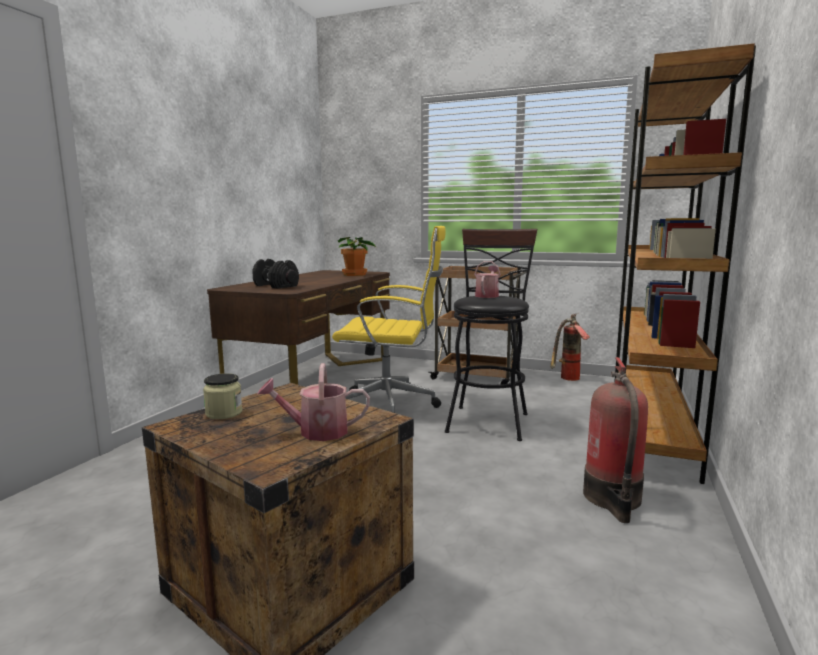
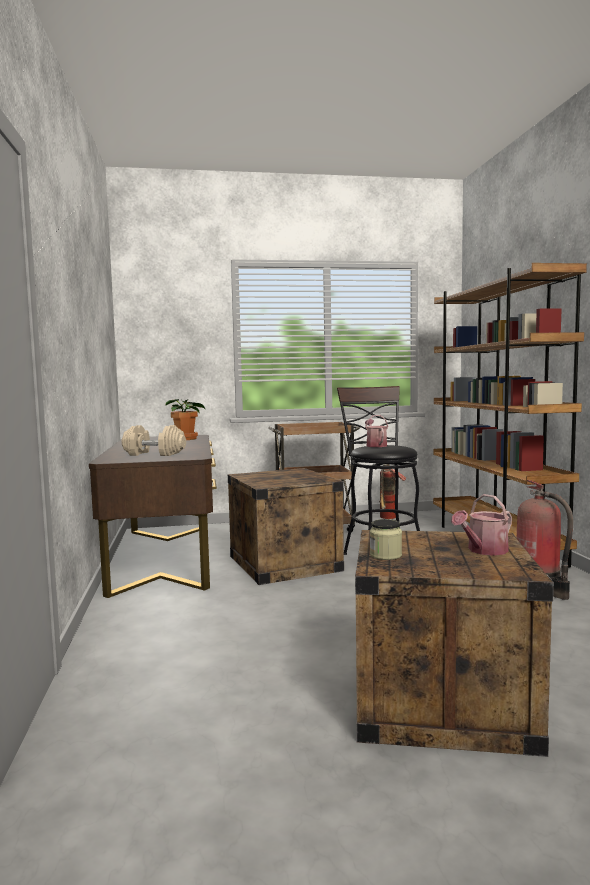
camera: 30 degrees left, 5 degrees down
(275, 286) = (154, 454): black dumbbell -> beige dumbbell
(392, 405) = (284, 563): yellow office chair -> crate

